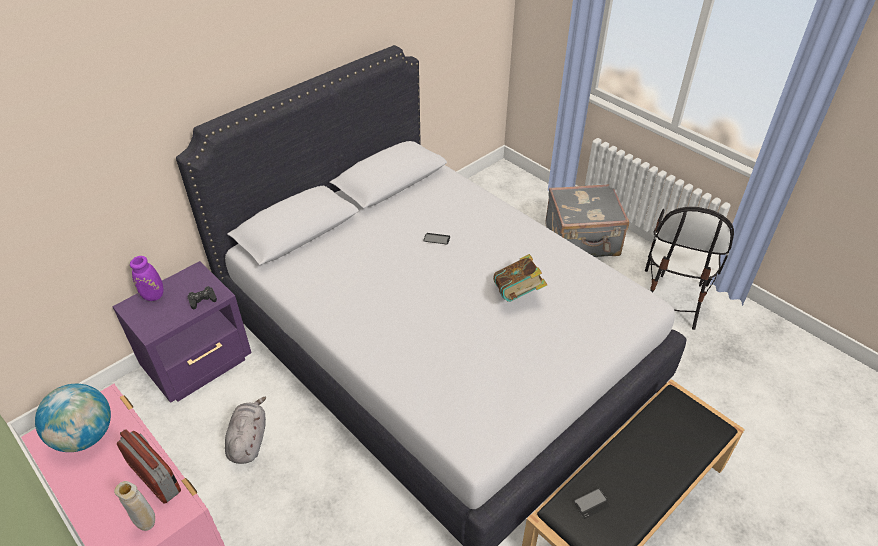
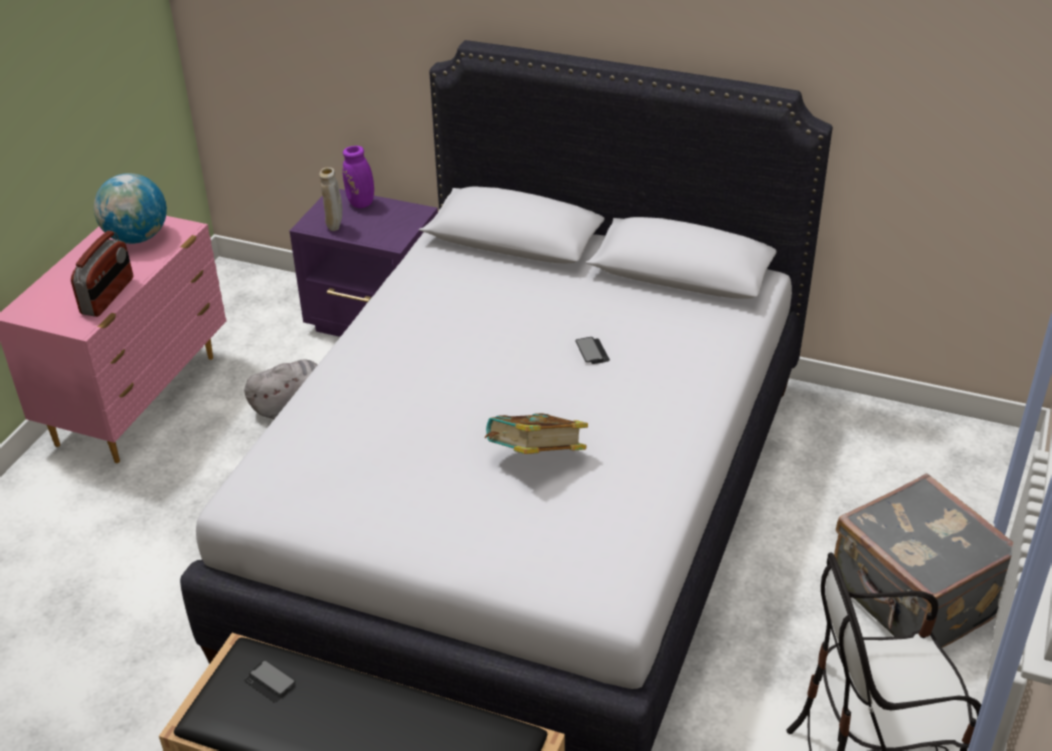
camera: 65 degrees right, 5 degrees down
(147, 524) = (56, 314): beige vase -> beige vase (335, 228)
(202, 300) = (377, 235): black game controller -> none

